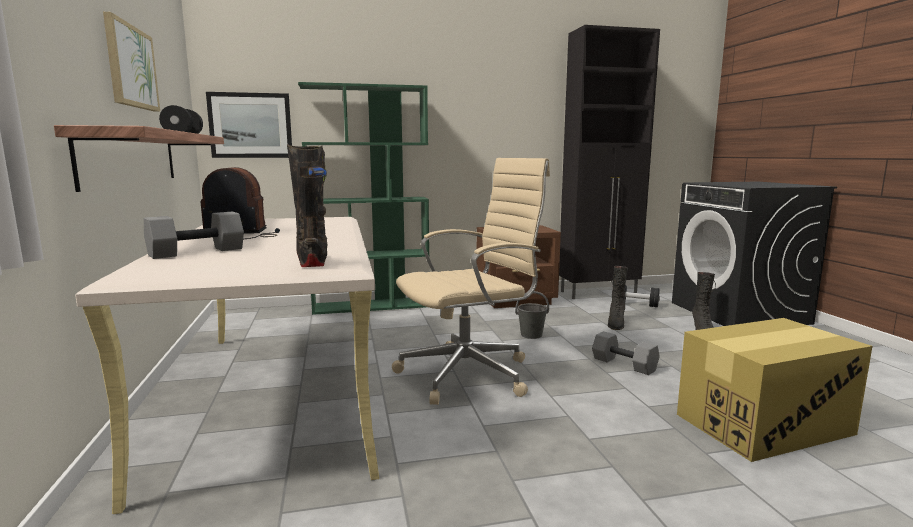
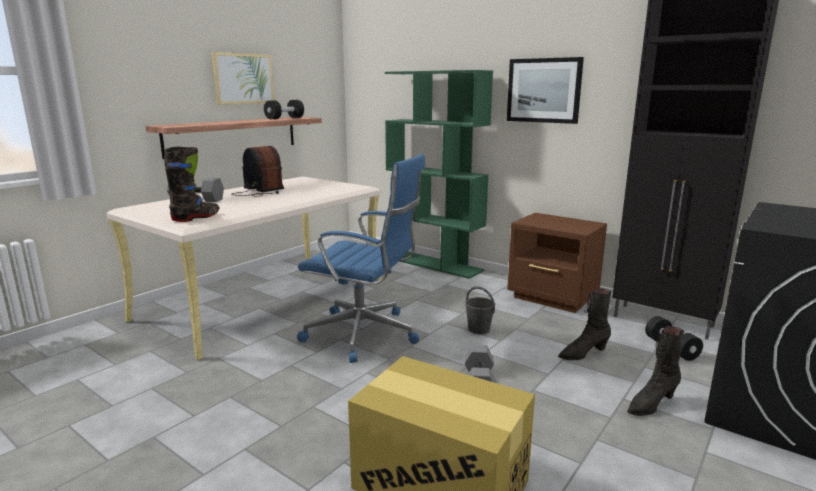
camera: 50 degrees right, 5 degrees up
(250, 125) = (373, 104): picture -> picture (543, 90)
(470, 373) = (364, 334): beige office chair -> blue office chair

